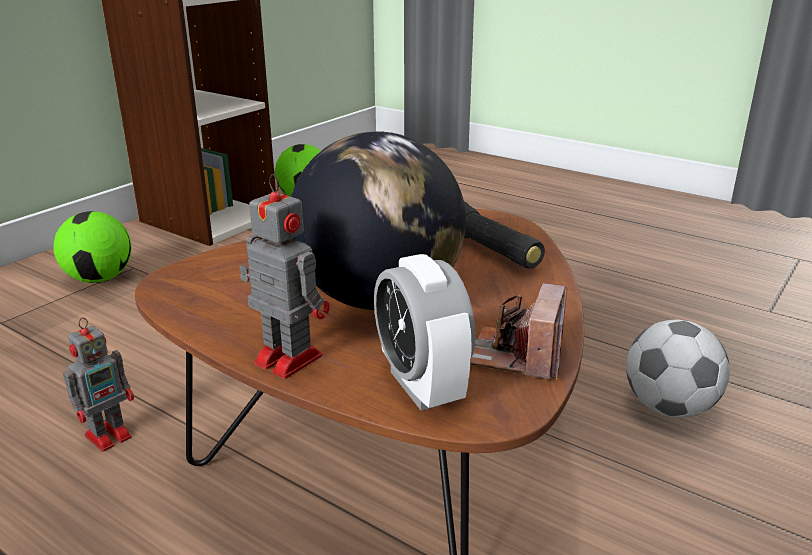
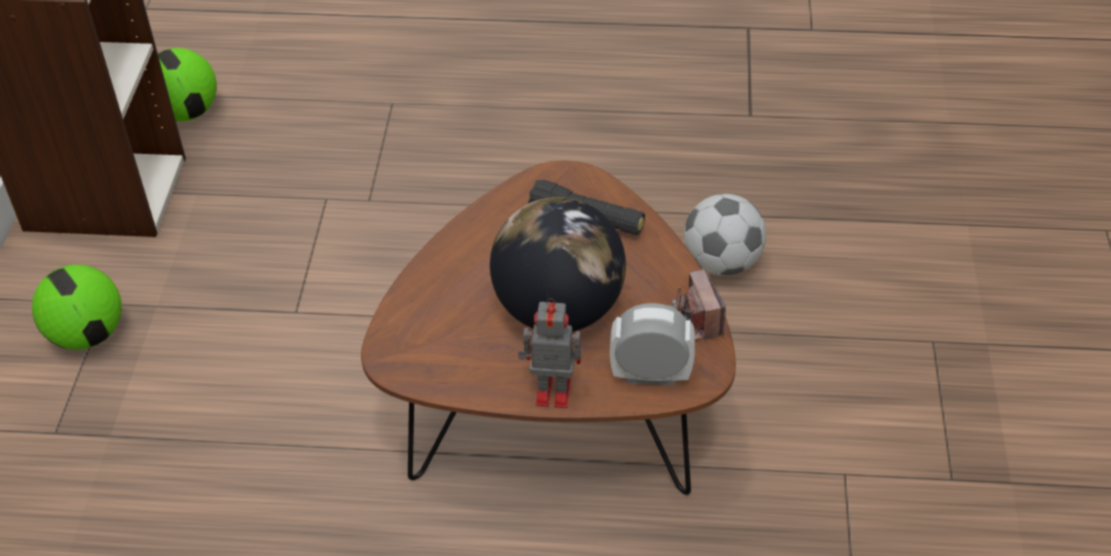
camera: 30 degrees left, 20 degrees up
(110, 435) = (316, 488): toy robot -> none
(421, 386) = (650, 375): alarm clock -> alarm clock turned 150 degrees clockwise

